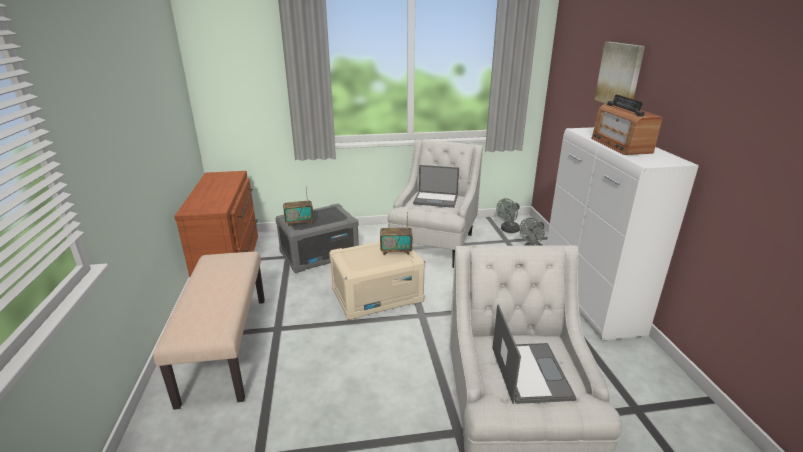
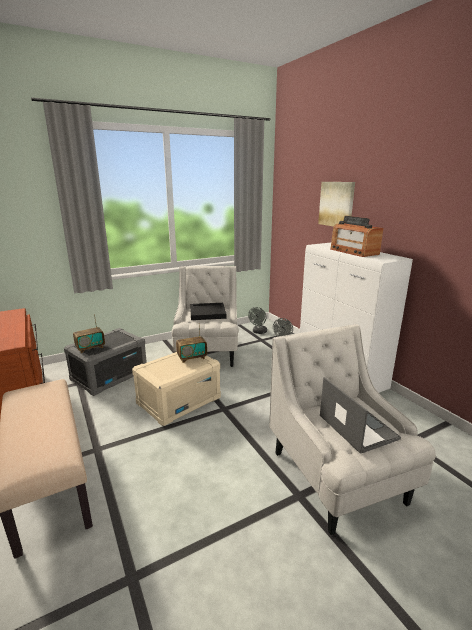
camera: 20 degrees left, 5 degrees down
(436, 199) = (208, 313): laptop -> black tray

